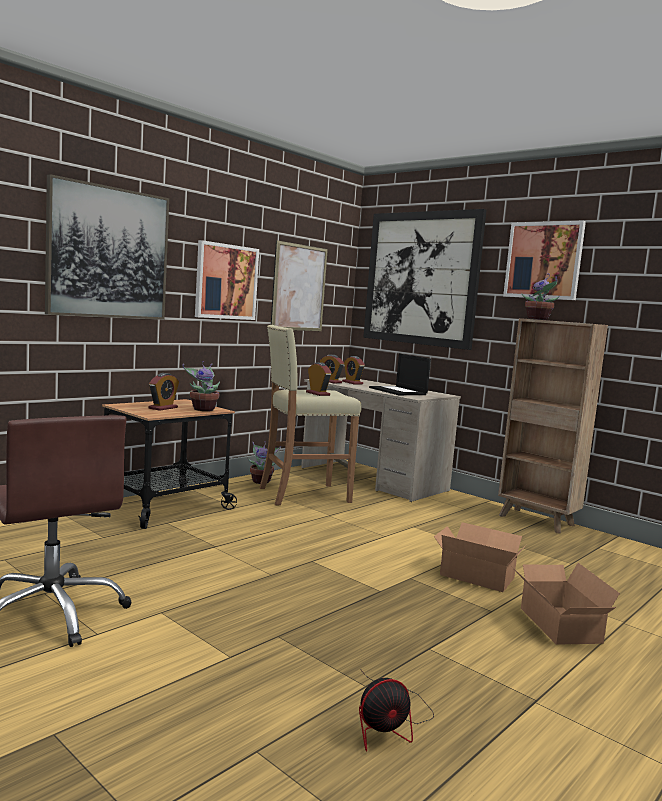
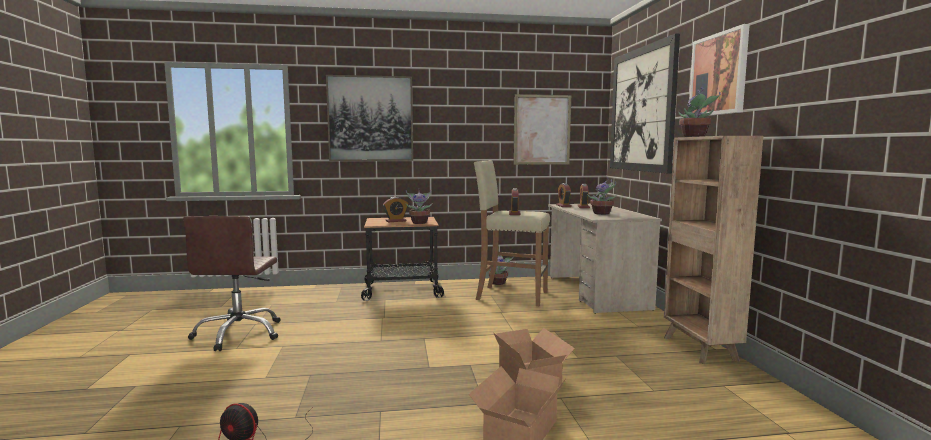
camera: 40 degrees right, 0 degrees up
(226, 281) = (467, 130): picture -> none
(398, 391) = (602, 213): laptop -> potted plant

